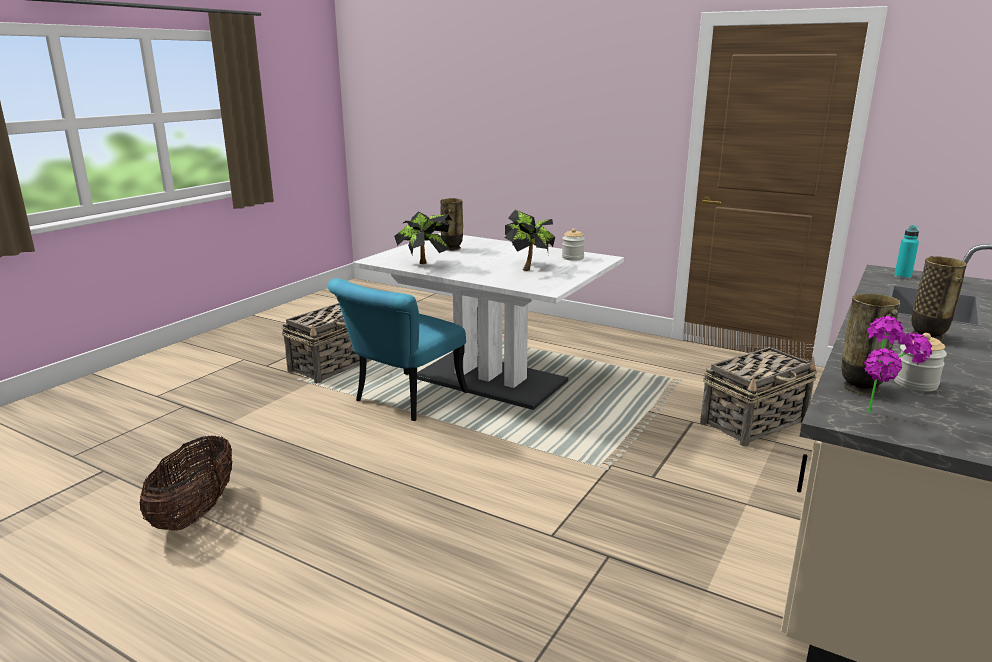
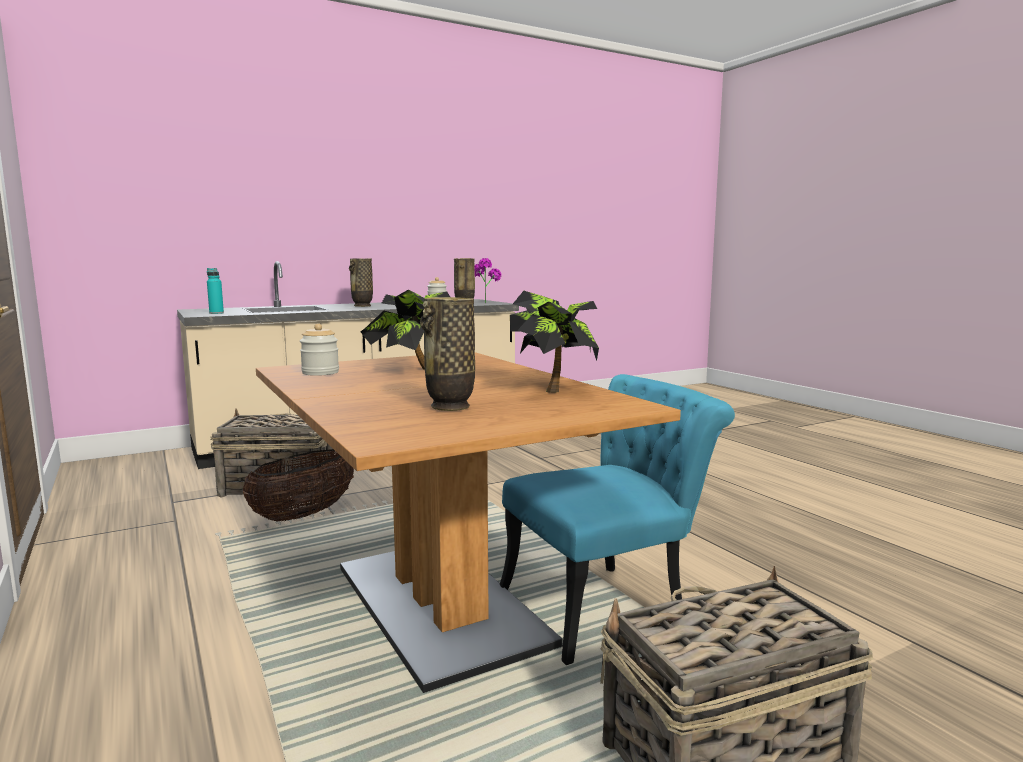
camera: 150 degrees left, 10 degrees down
(195, 512) = (874, 536): basket -> basket (303, 515)
(490, 380) = (439, 604): white dining table -> brown dining table

